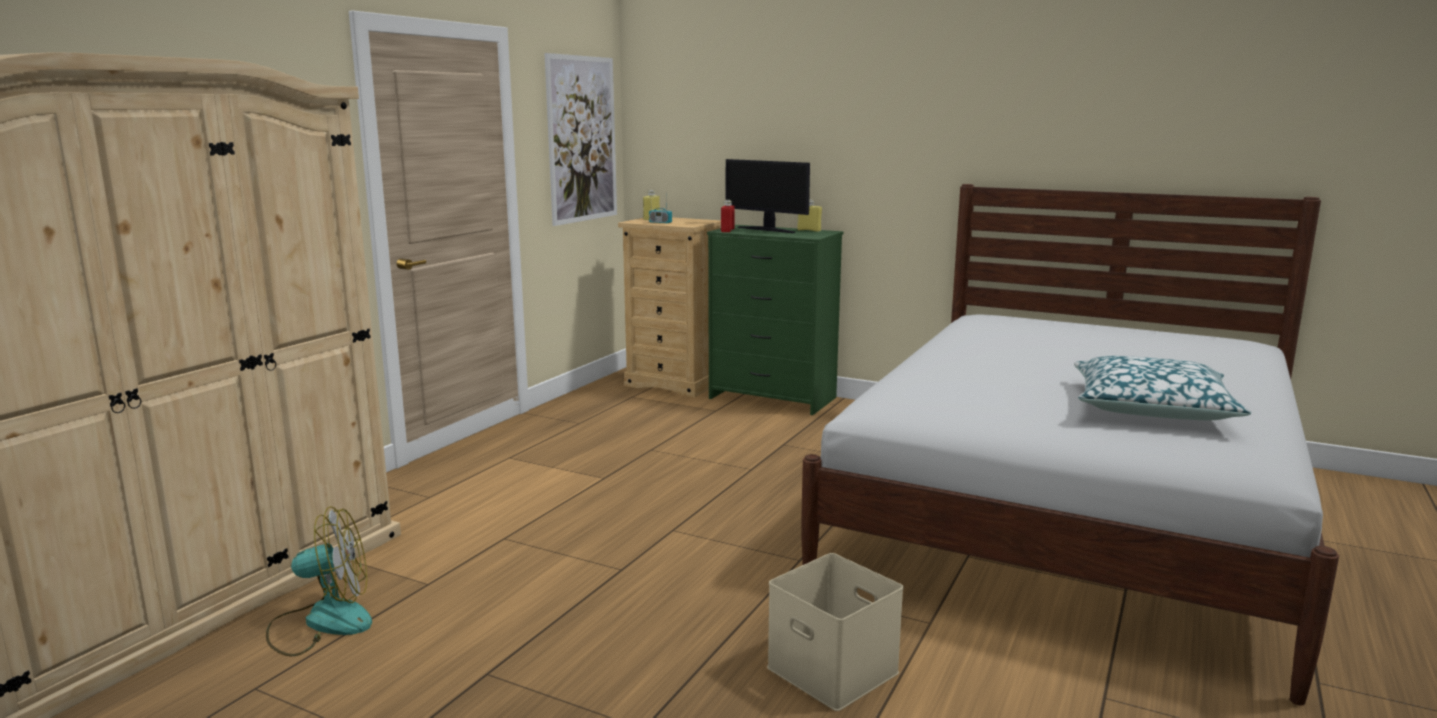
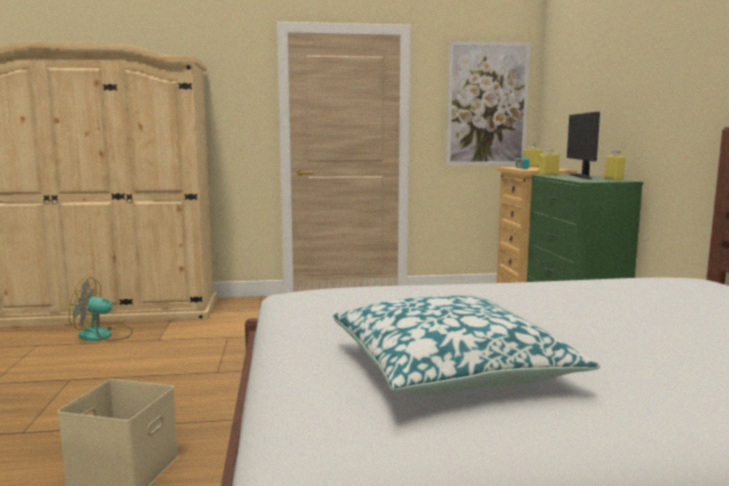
camera: 55 degrees right, 5 degrees down
(322, 622) = (103, 336): fan -> fan turned 135 degrees clockwise
(727, 230) = (548, 175): red bottle -> yellow bottle

